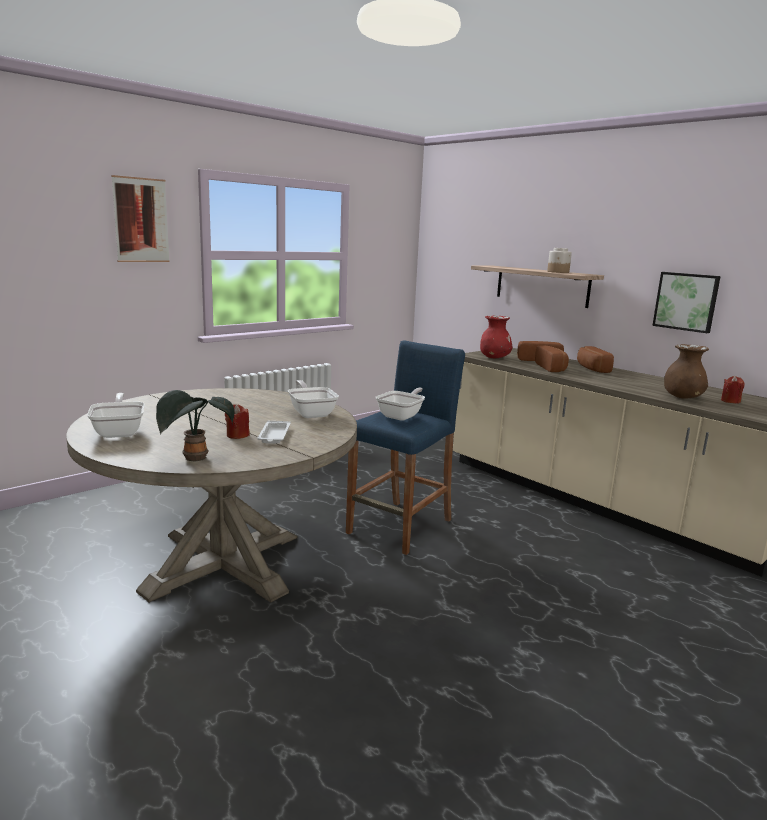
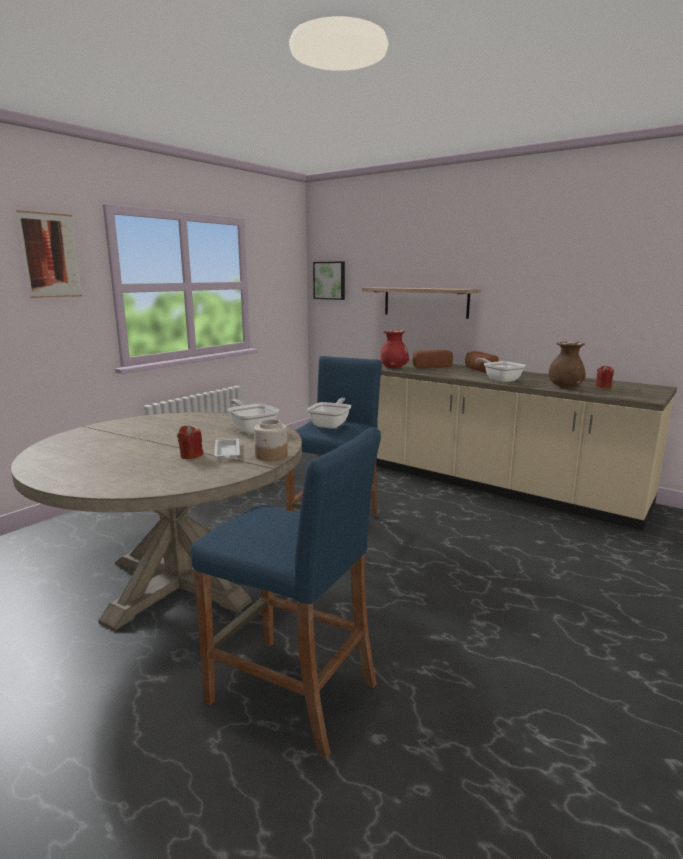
camera: 10 degrees left, 0 degrees up
(119, 431) = (68, 463): frying pan -> frying pan (500, 380)
(194, 459) = (158, 482): potted plant -> none
(299, 690) = (291, 693): none -> blue stool
(552, 368) = (447, 372): bread -> none
(558, 272) = (441, 288): jar -> jar (271, 456)
(686, 301) = (554, 306): picture -> picture (330, 280)

